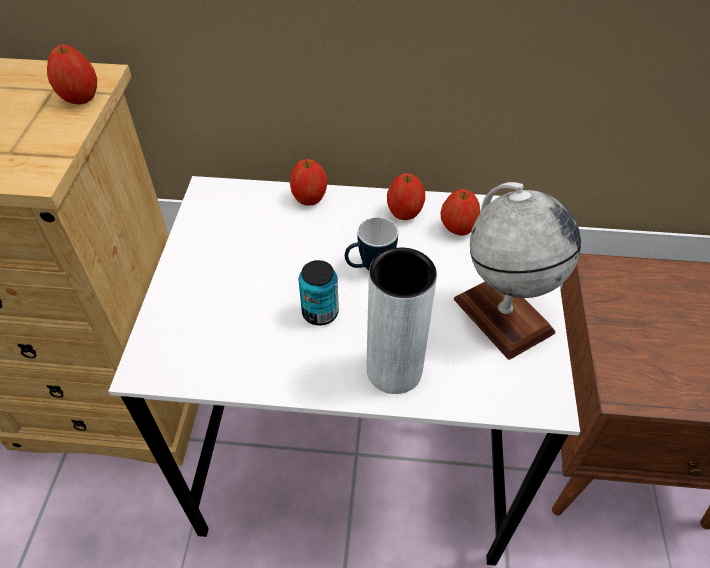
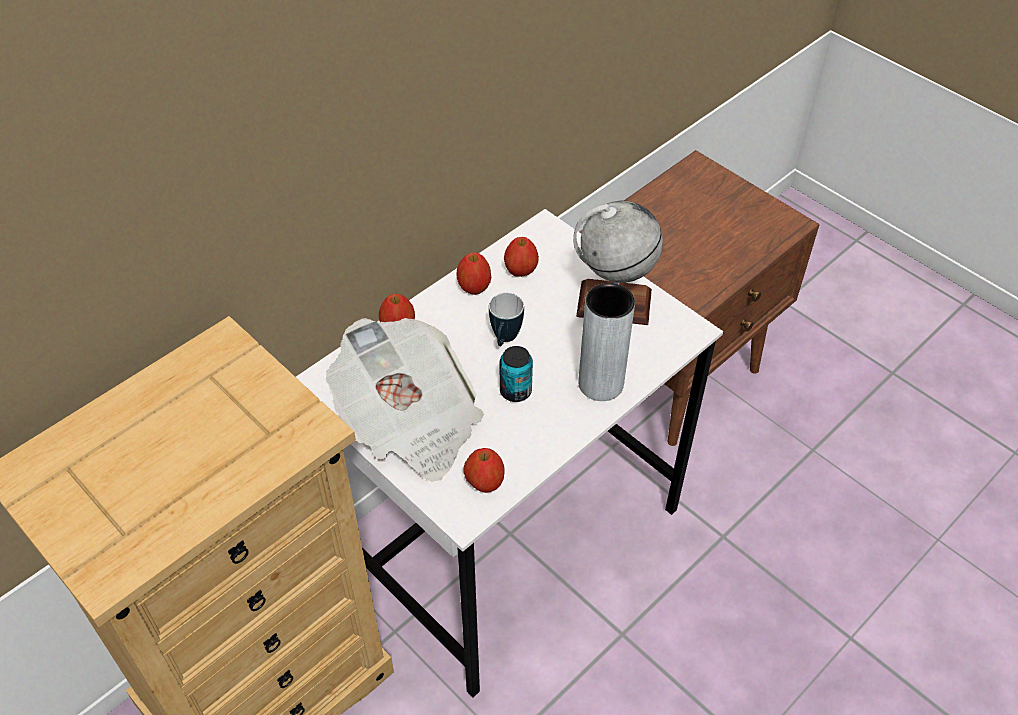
camera: 50 degrees left, 0 degrees up
(80, 98) = (243, 363): apple -> apple (484, 482)
(218, 266) = (409, 422): none -> newspaper

